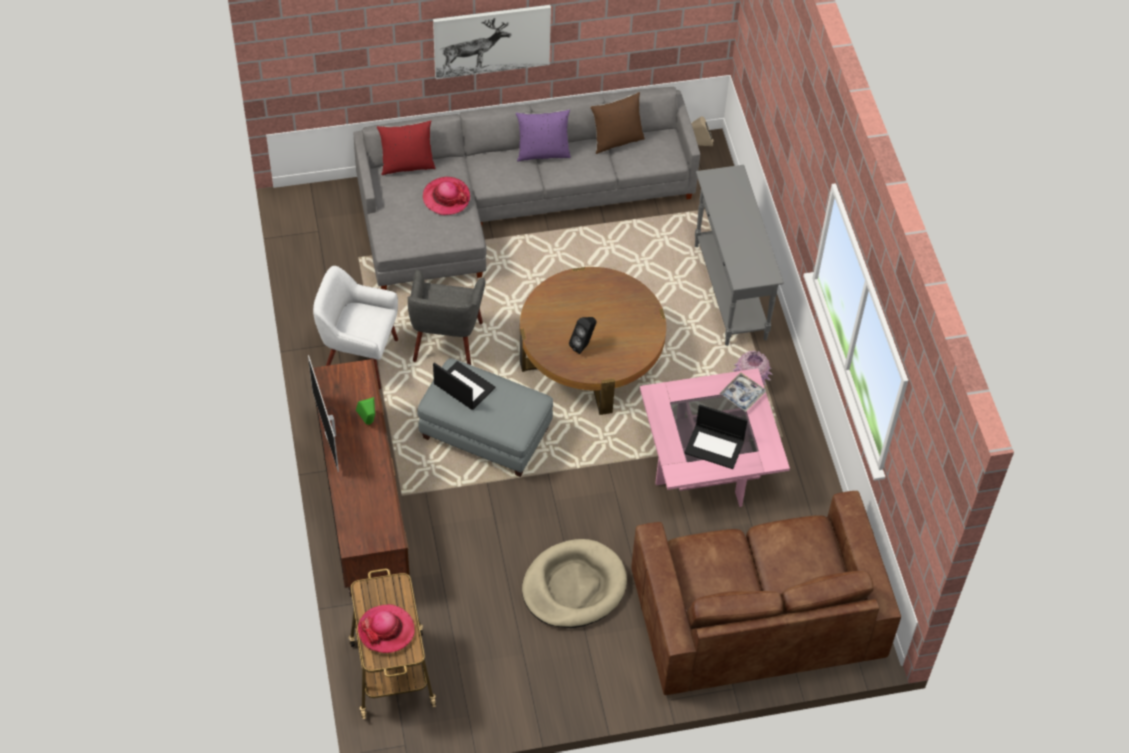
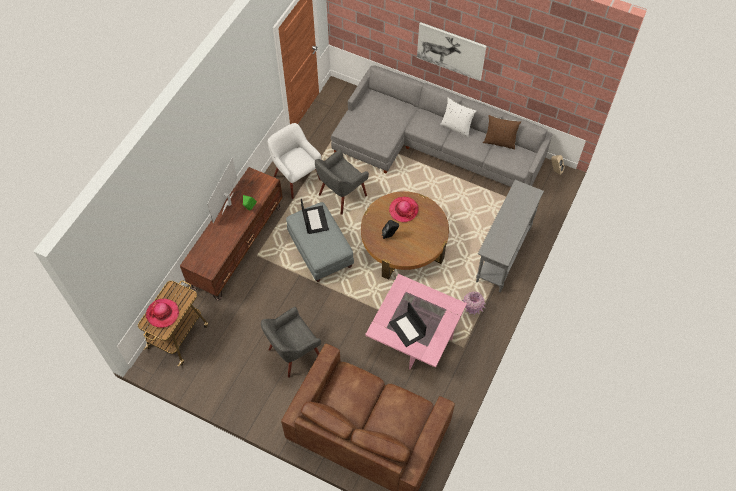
camera: 40 degrees right, 5 degrees up
(407, 165) = (385, 96): red pillow -> none
(446, 197) = (389, 122): hat -> hat (403, 210)
(543, 153) = (456, 127): purple pillow -> white pillow
(574, 587) = (293, 353): beige dog bed -> grey armchair
(742, 395) = (445, 312): tray -> none

